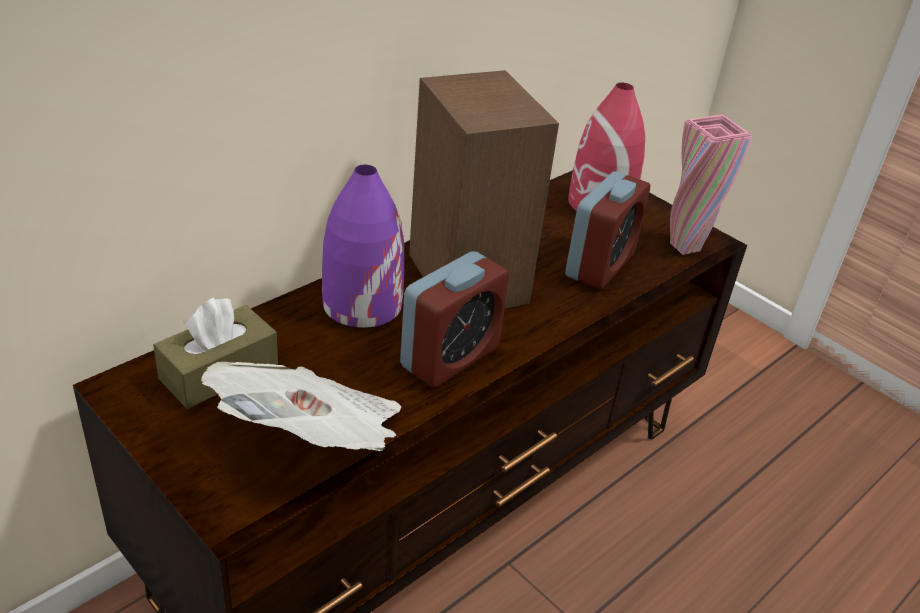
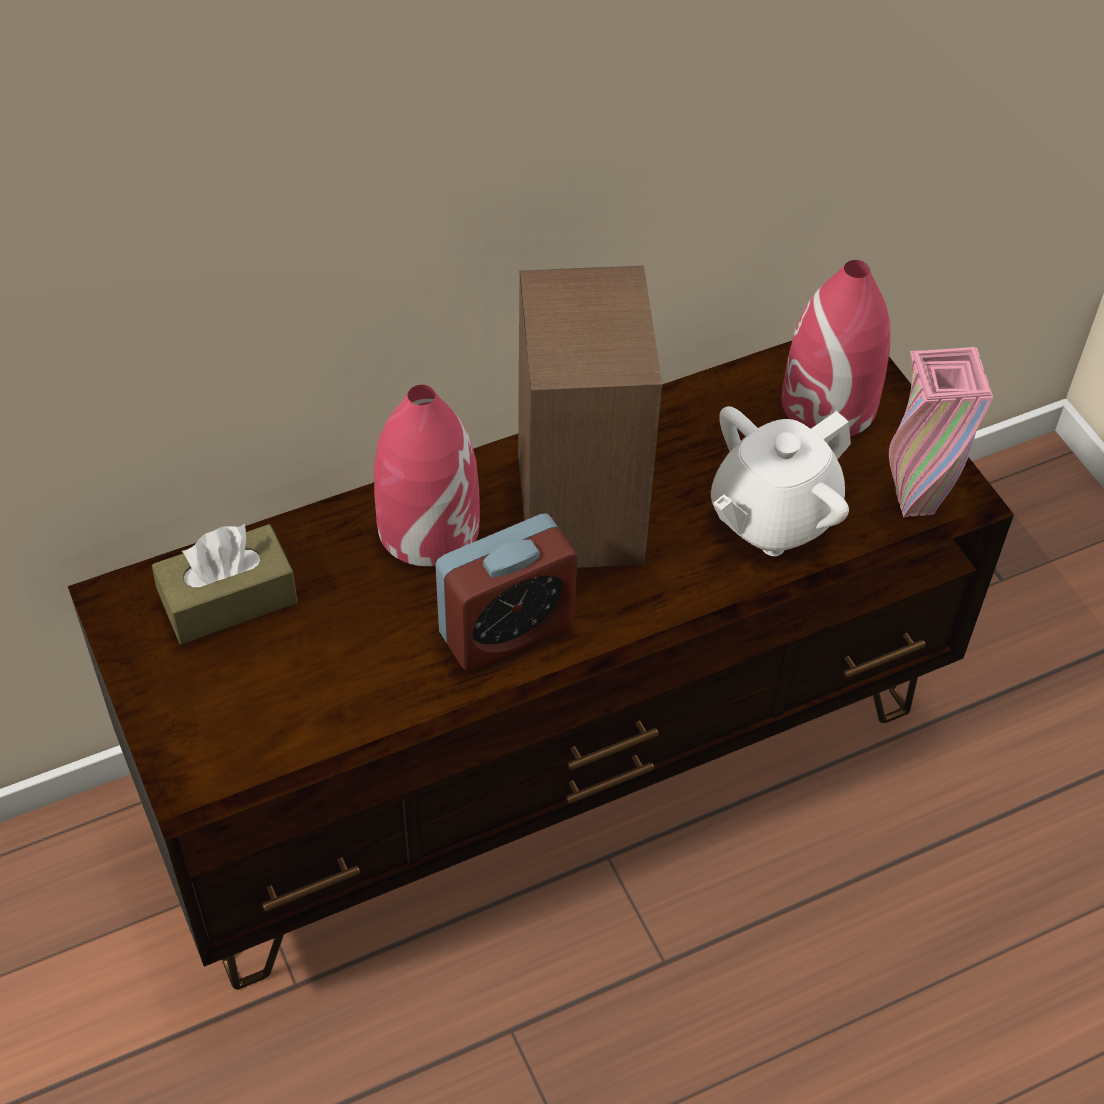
camera: 20 degrees right, 15 degrees up
(313, 440) = (305, 714): newspaper -> none
(361, 303) = (427, 527): purple vase -> red vase
(600, 265) = (772, 516): alarm clock -> white teapot

